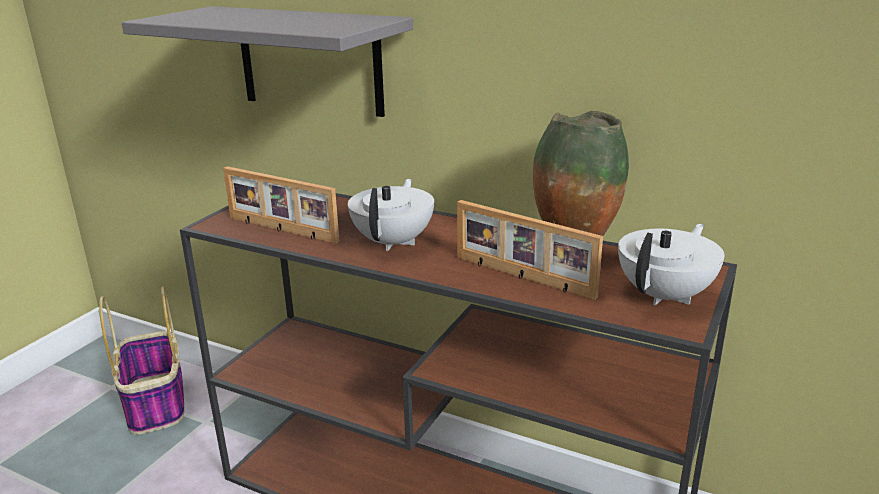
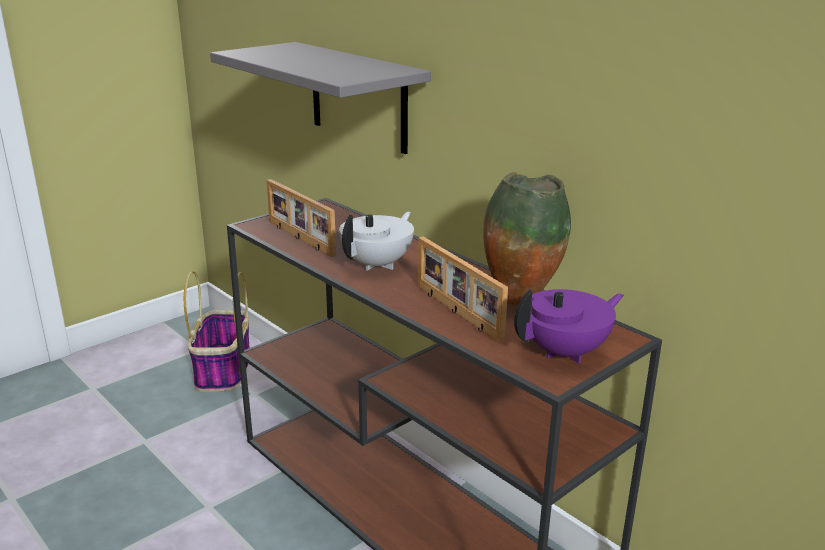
camera: 20 degrees right, 0 degrees up
(666, 295) = (565, 352): white teapot -> purple teapot

